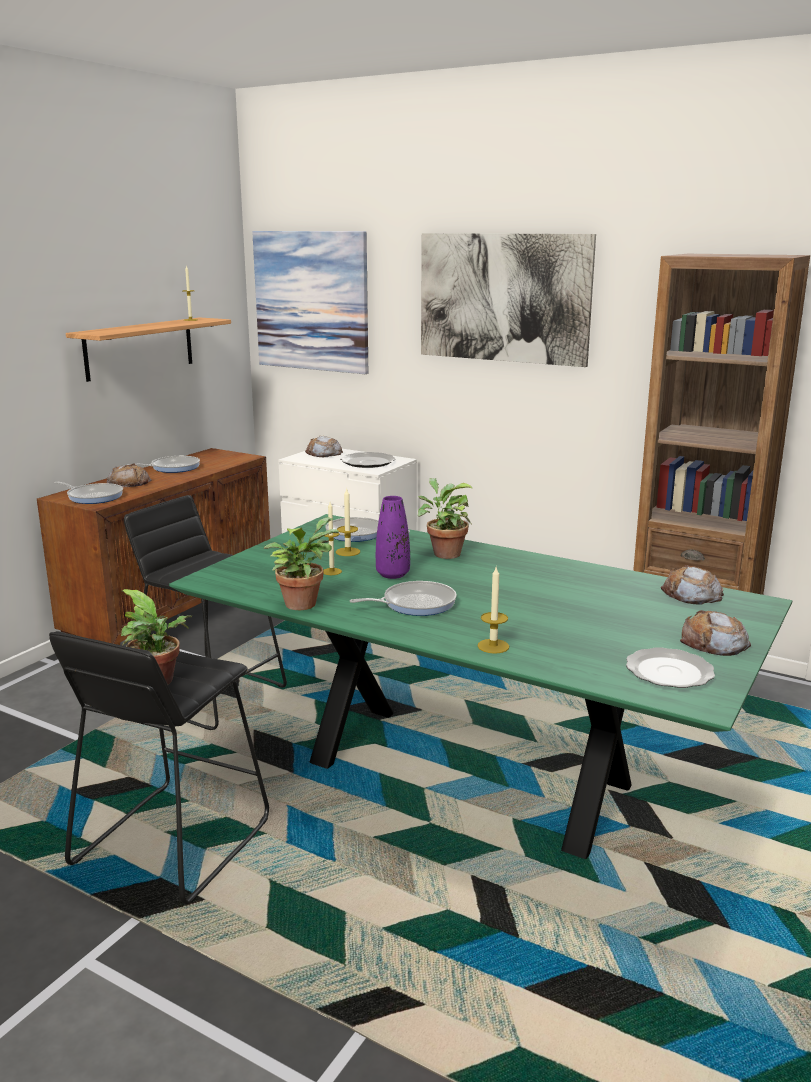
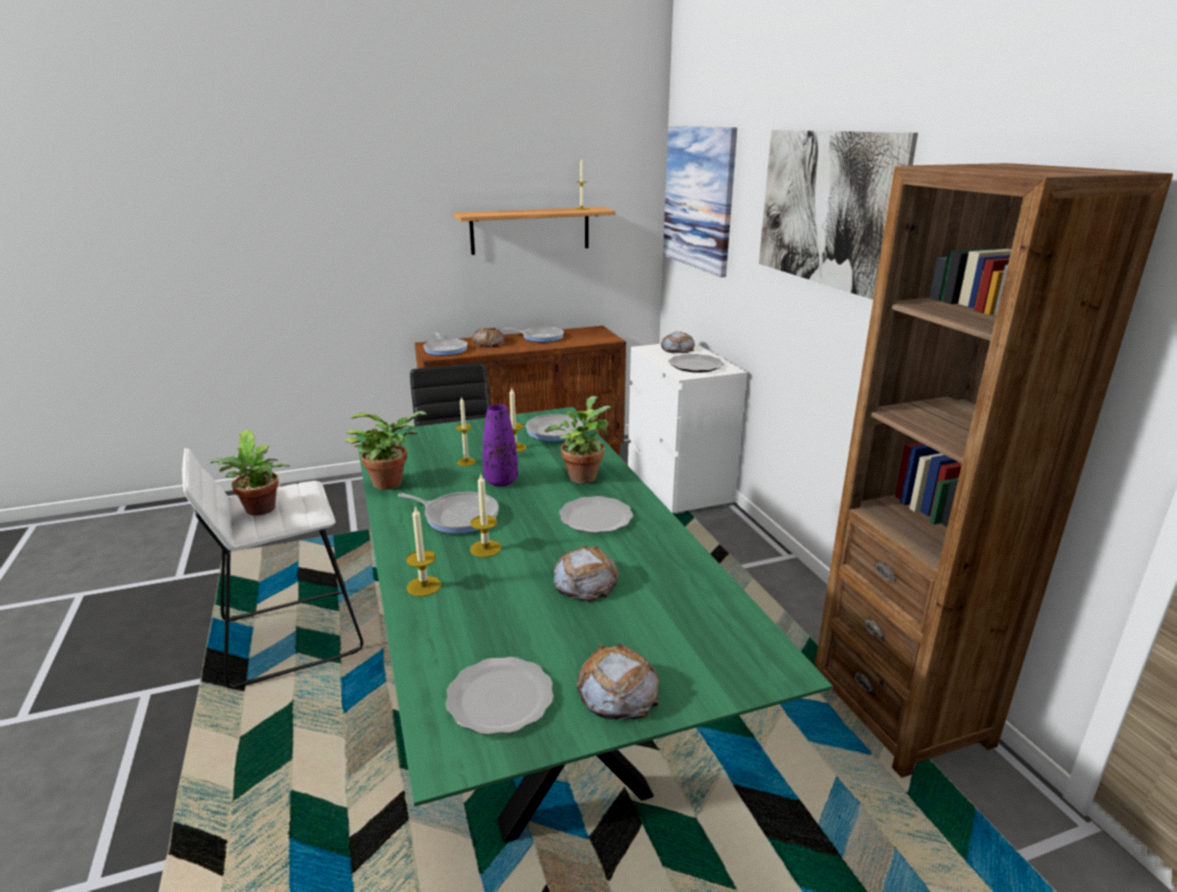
camera: 40 degrees right, 5 degrees up
(172, 841) = (291, 636): black stool -> white stool
(482, 613) = (485, 548): none -> candle
(512, 572) = (596, 517): none -> plate
(691, 594) = (721, 618): bread -> bread (585, 581)

